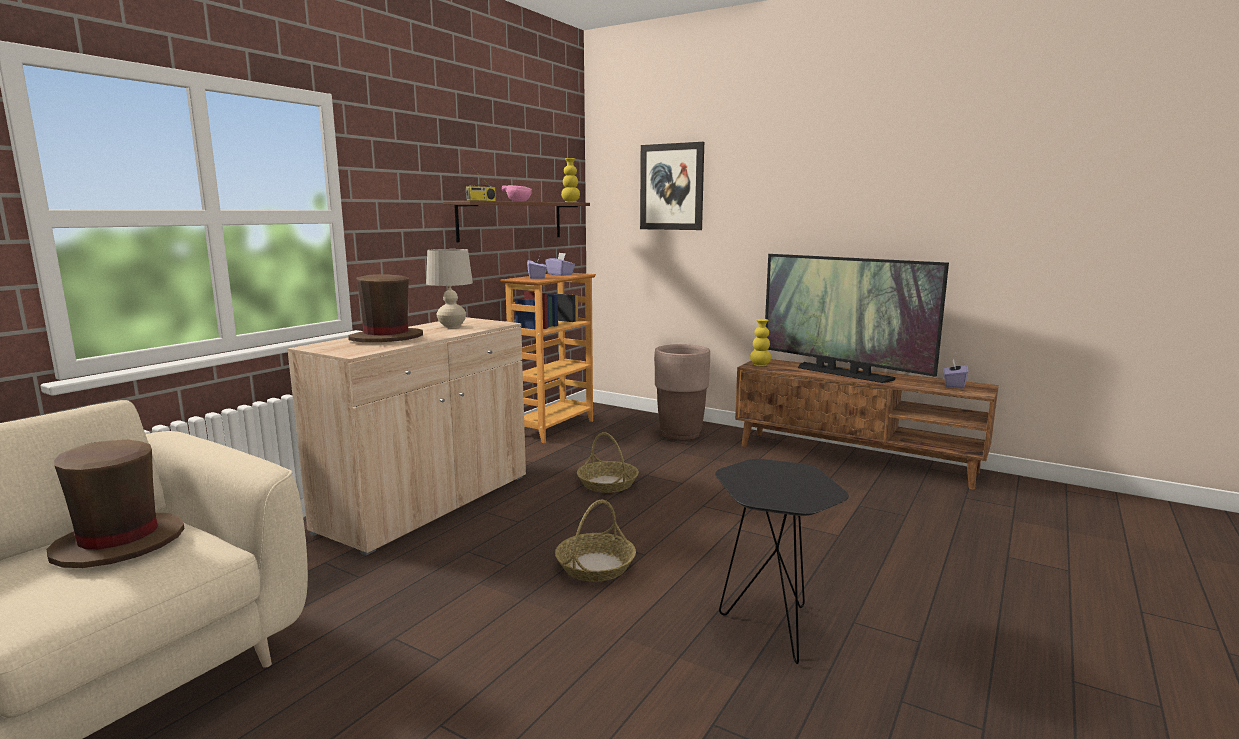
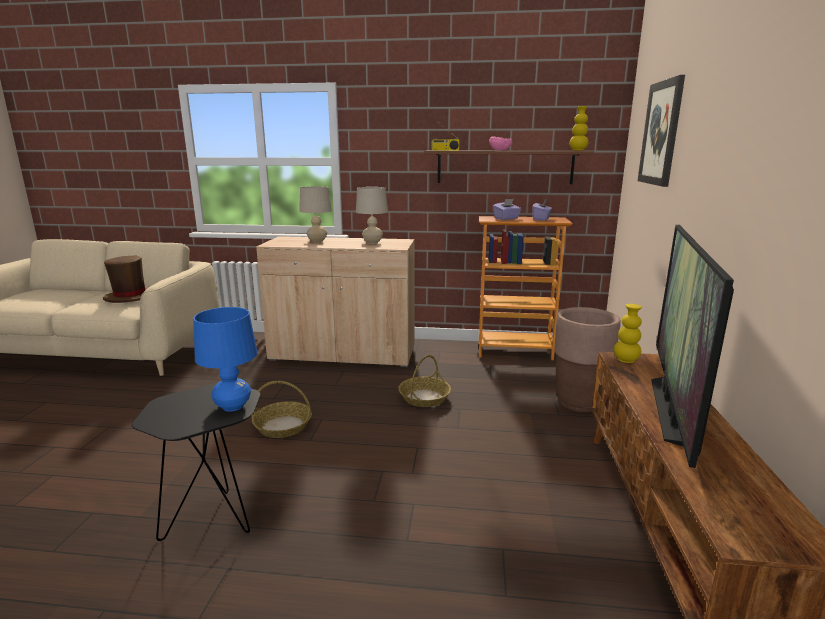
camera: 65 degrees right, 5 degrees up
(386, 338) = (317, 241): brown hat -> beige table lamp
(785, 469) = (233, 406): none -> blue table lamp
(953, 385) = (761, 509): purple tissue box -> none

